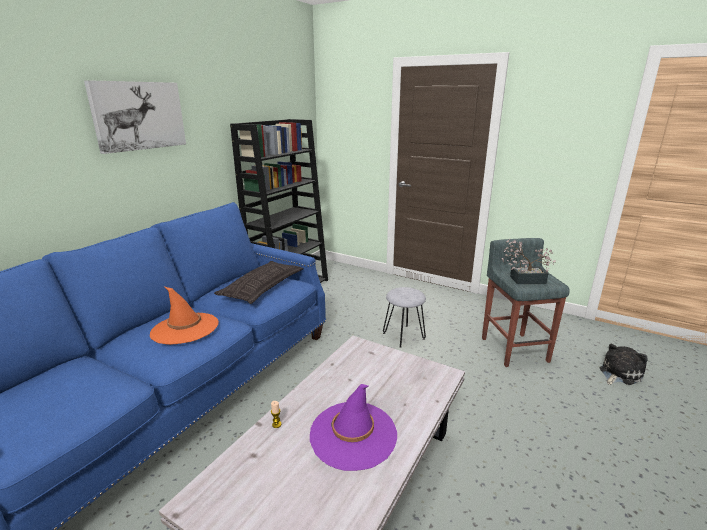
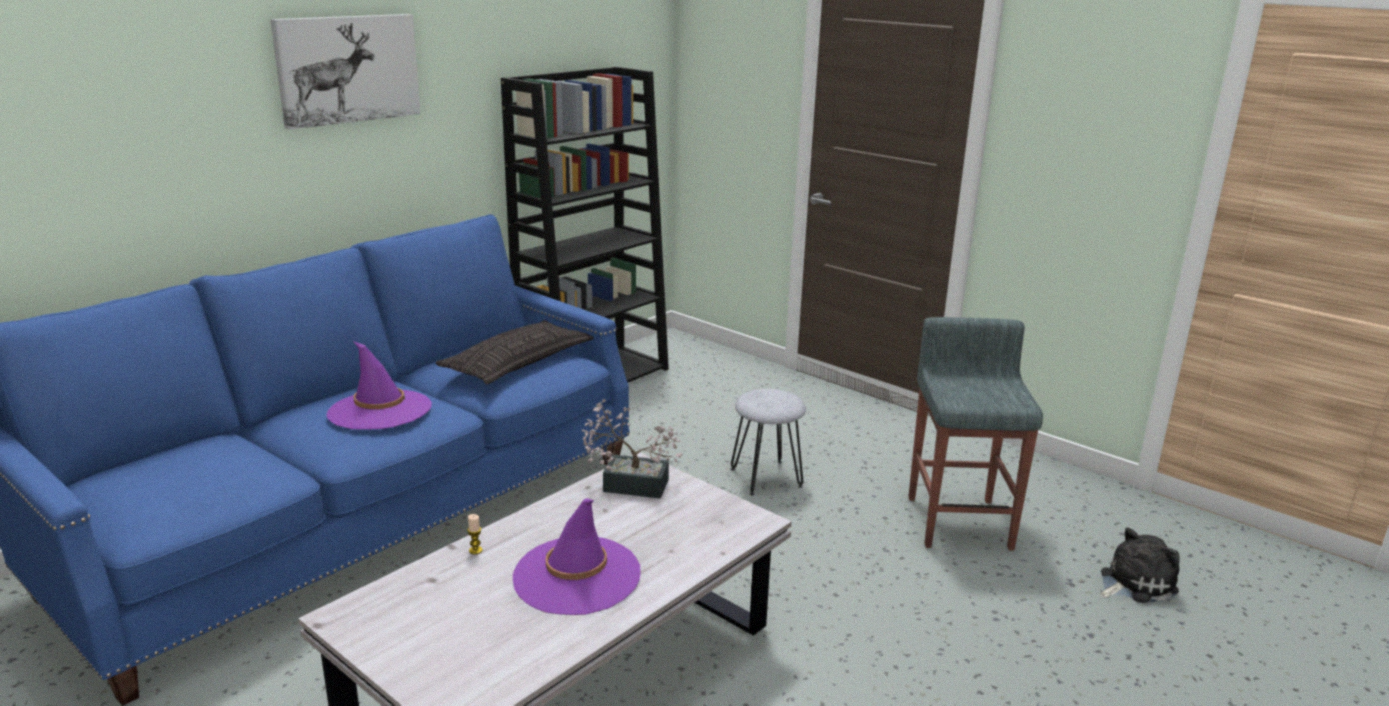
camera: 10 degrees right, 0 degrees up
(185, 328) = (380, 410): orange hat -> purple hat
(523, 279) = (966, 392): potted plant -> potted plant (628, 484)

